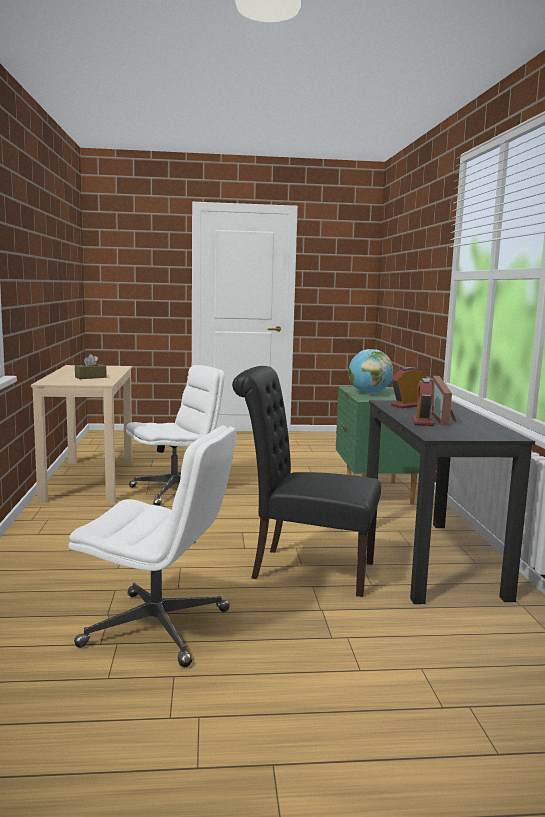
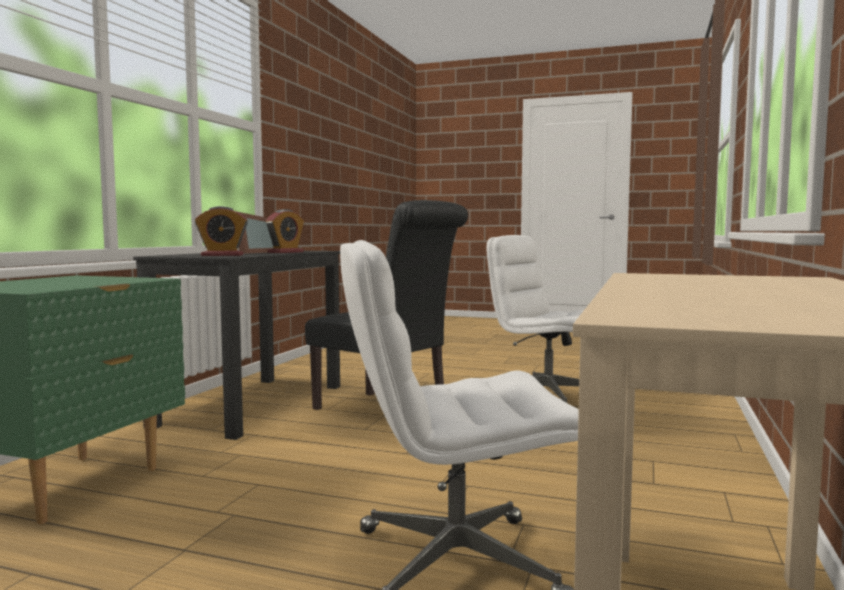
camera: 155 degrees left, 5 degrees down
(90, 377) = (703, 283): brown tissue box -> none
(369, 393) = (77, 283): globe -> none

